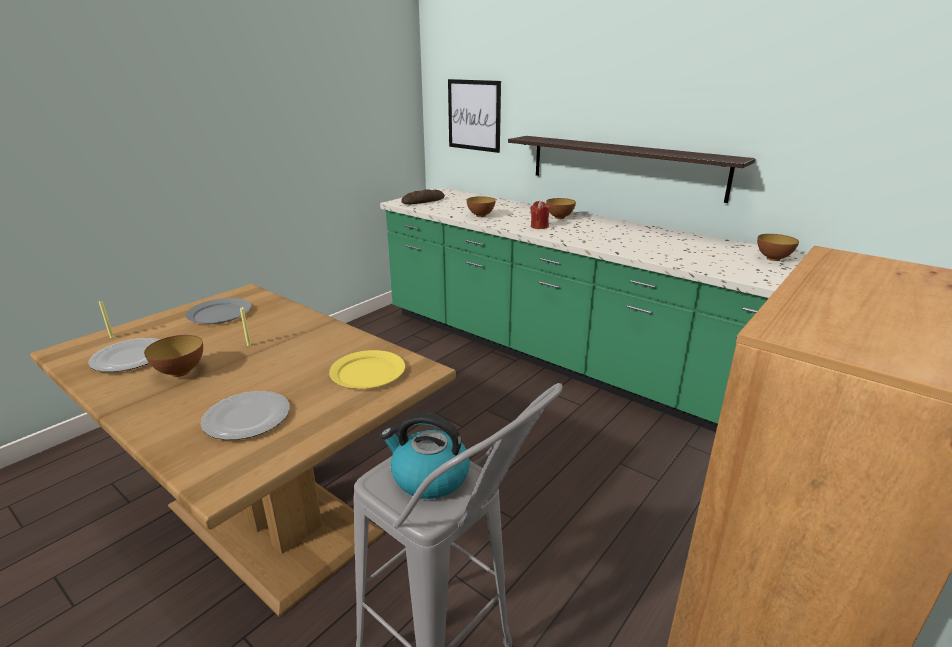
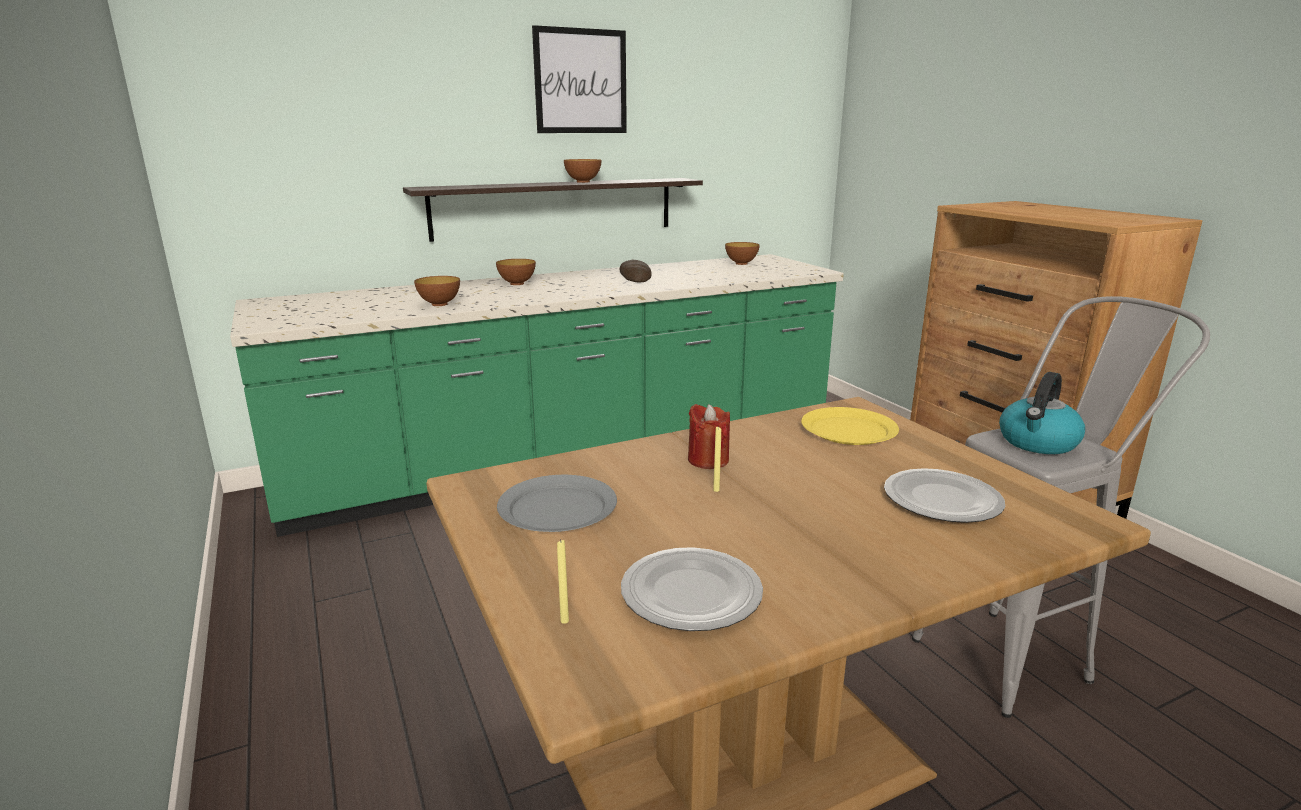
camera: 65 degrees left, 5 degrees down
(180, 372) = (782, 544): bowl -> bowl (583, 182)
(423, 201) = (291, 315): bread -> bread (635, 276)
(474, 115) = (289, 166): picture -> picture (581, 81)
(539, 226) = (536, 294): red candle -> red candle (708, 460)

